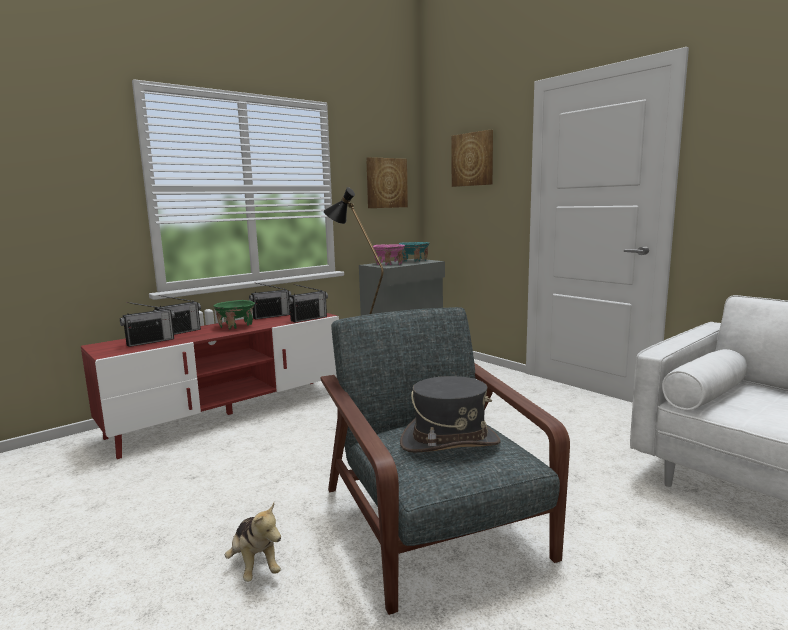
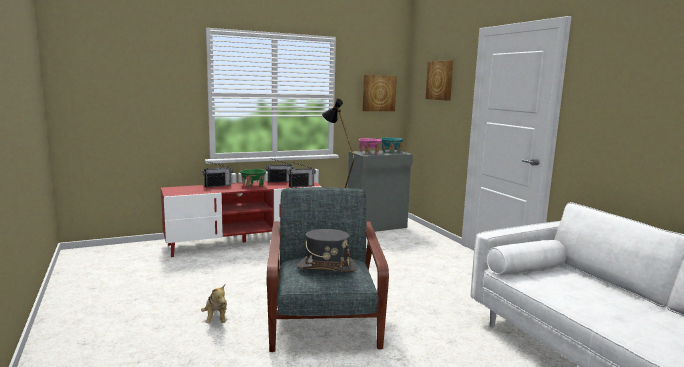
camera: 15 degrees right, 0 degrees up
(150, 342) = (198, 189): radio -> none

